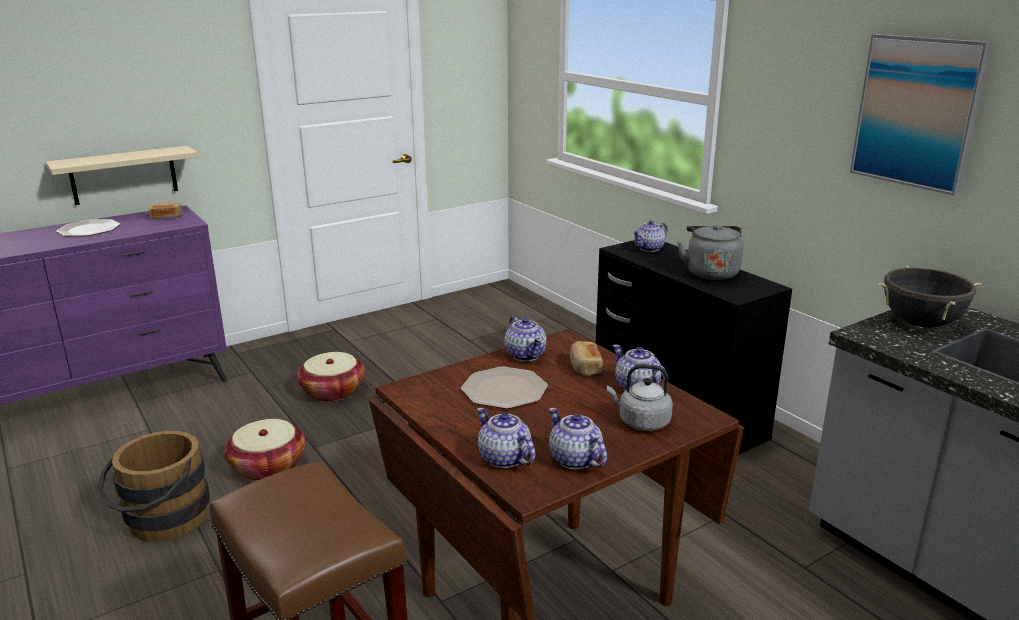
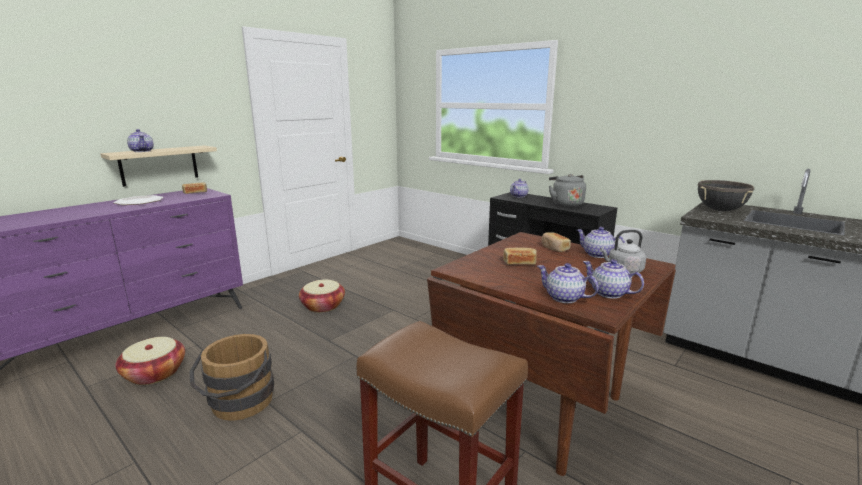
camera: 15 degrees left, 5 degrees down
(268, 466) = (302, 356): basket -> basket (155, 373)
(505, 389) = (519, 263): plate -> bread
(525, 355) = (511, 245): teapot -> teapot (142, 151)
(917, 112) = (690, 96): picture -> none

